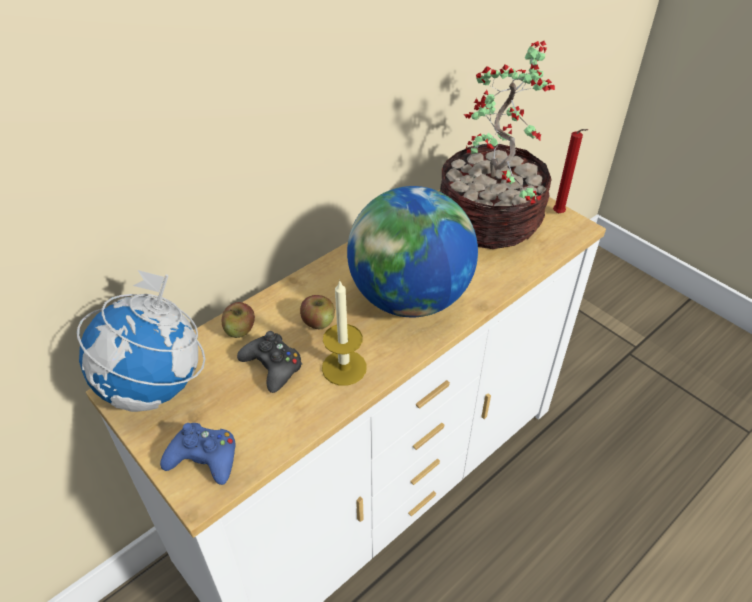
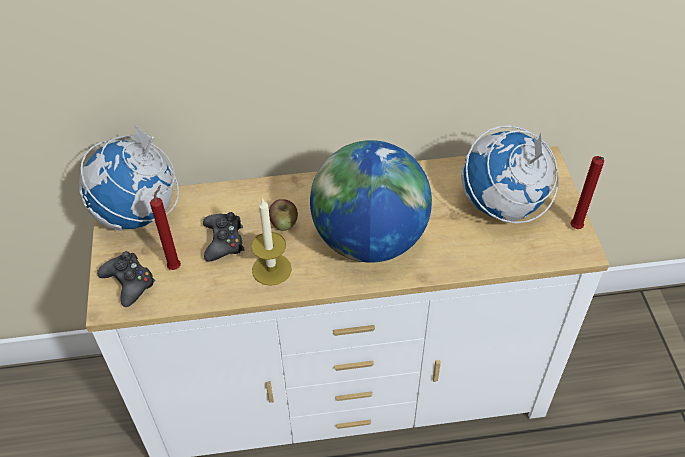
camera: 35 degrees right, 5 degrees up
(204, 458) = (129, 282): blue game controller -> black game controller
(240, 330) = (224, 201): apple -> none
(243, 415) = (176, 266): none -> red candle
(490, 222) = (502, 206): potted plant -> globe

